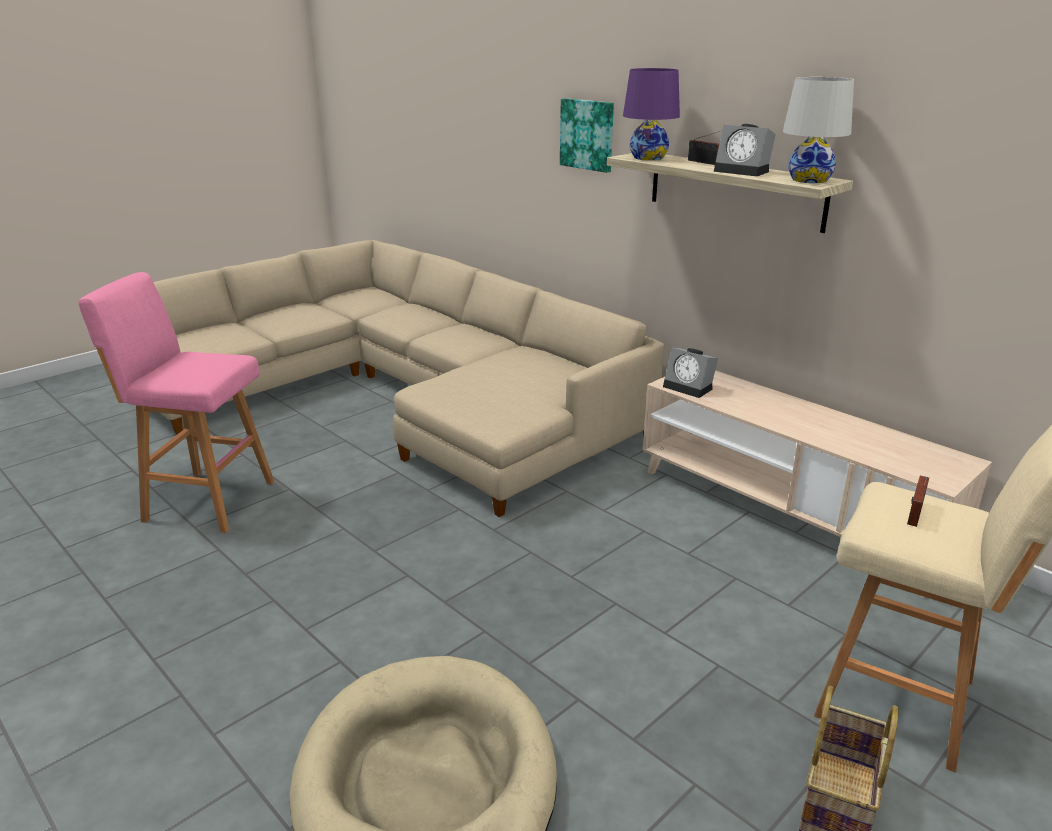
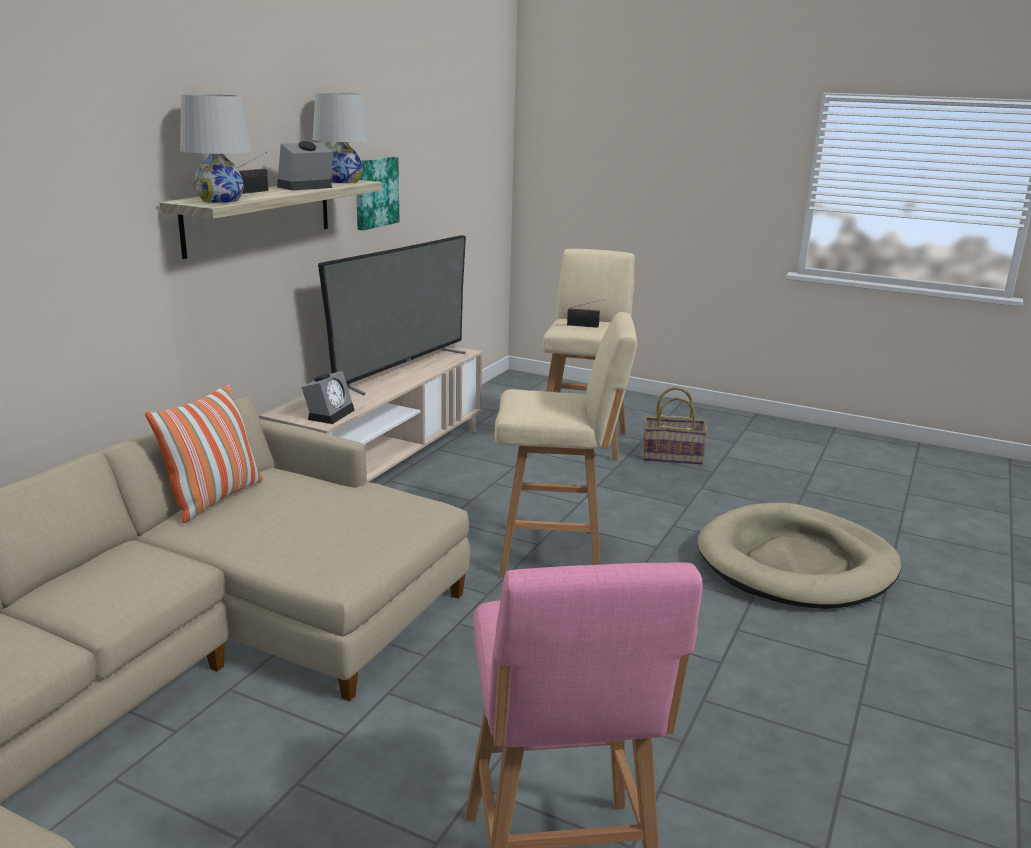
camera: 110 degrees left, 5 degrees down
(546, 583) = (556, 553): none -> beige stool
(553, 358) = (214, 499): none -> pillow
(588, 134) = (76, 199): picture -> picture (375, 192)
(648, 158) = (220, 200): purple table lamp -> white table lamp
(744, 171) = (304, 187): alarm clock -> alarm clock turned 150 degrees counterclockwise
(844, 432) = (401, 369): none -> television

